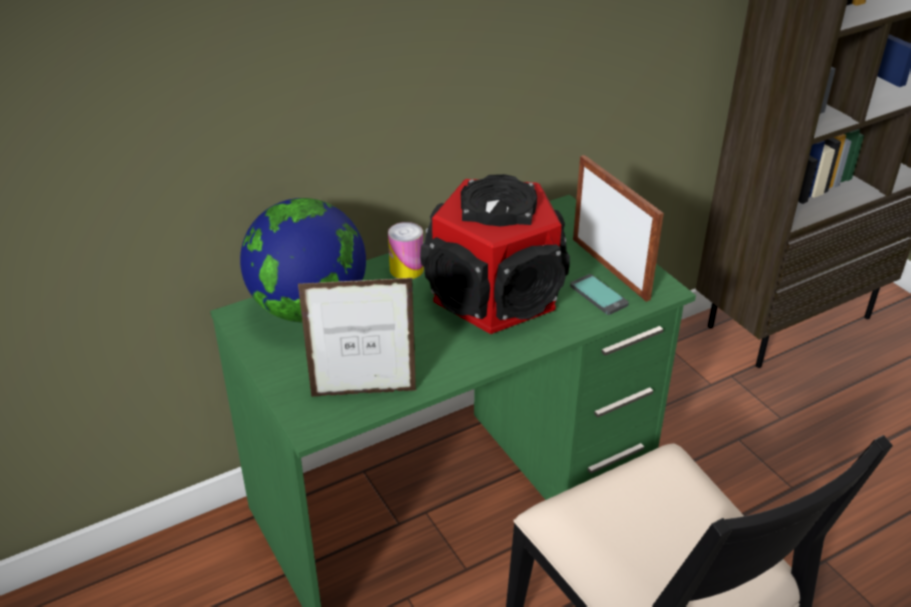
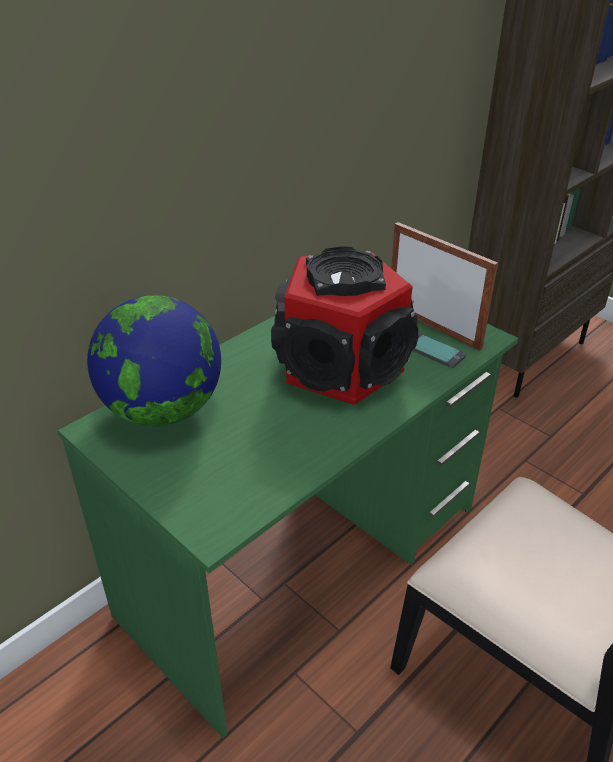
camera: 15 degrees left, 0 degrees up
(364, 393) = (254, 488): picture frame -> none
(406, 269) = (246, 356): can -> none

